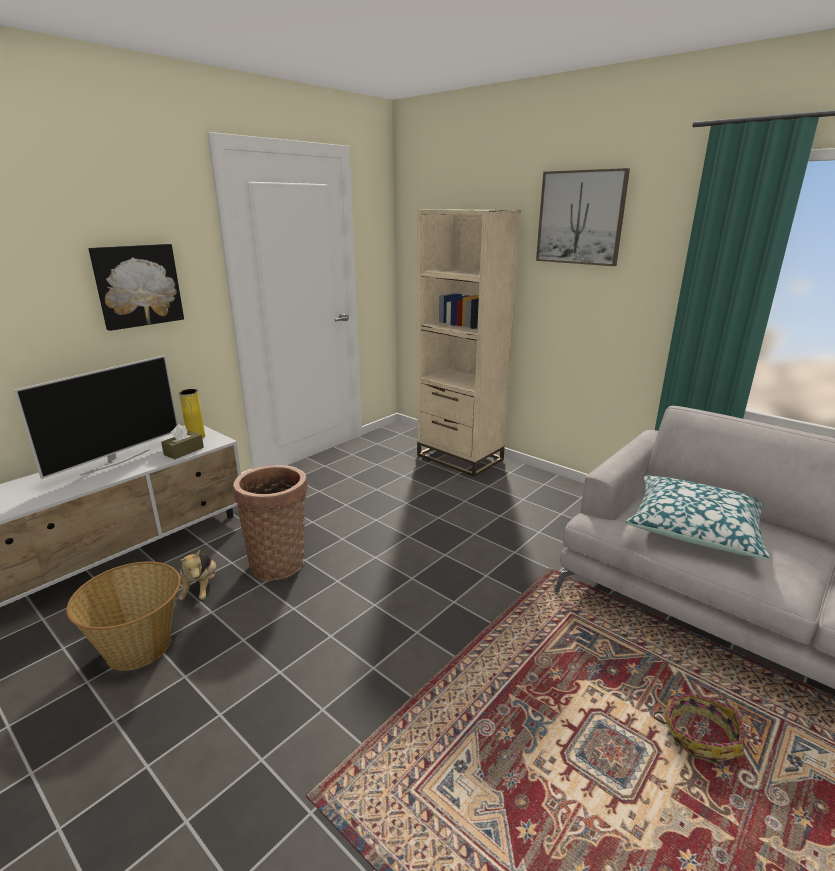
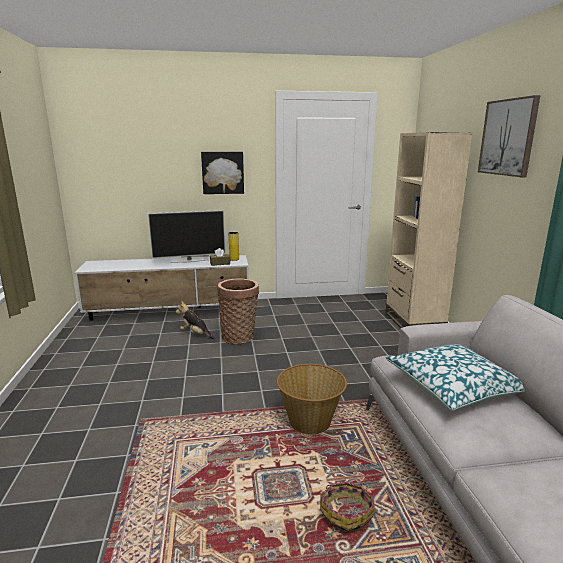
camera: 40 degrees right, 5 degrees down
(140, 647) = (150, 345): basket -> basket (310, 422)
(201, 588) = (195, 334): plush toy -> plush toy turned 90 degrees clockwise

